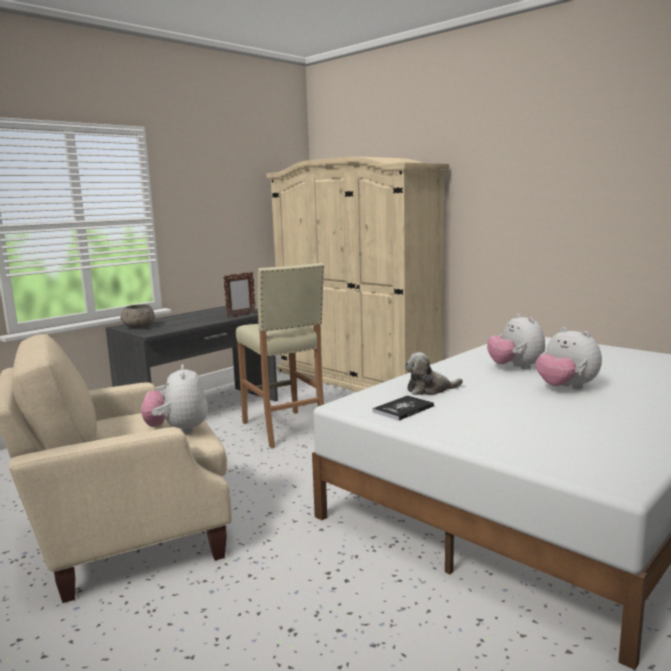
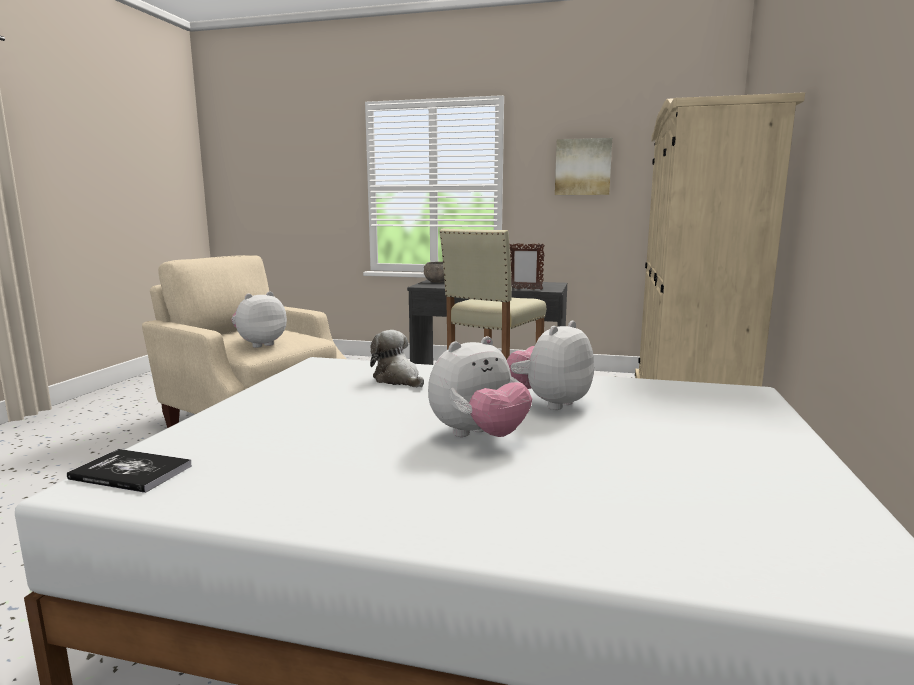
camera: 60 degrees right, 0 degrees up
(218, 199) = (583, 167): none -> picture
(403, 409) = (320, 379): book -> book (131, 472)
(566, 388) = (478, 436): plush toy -> plush toy turned 150 degrees counterclockwise

